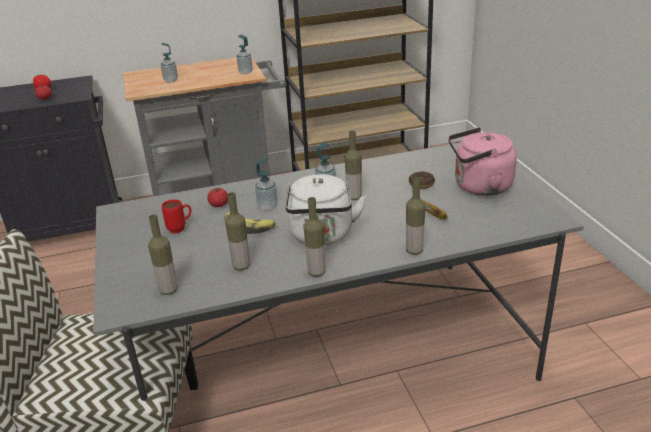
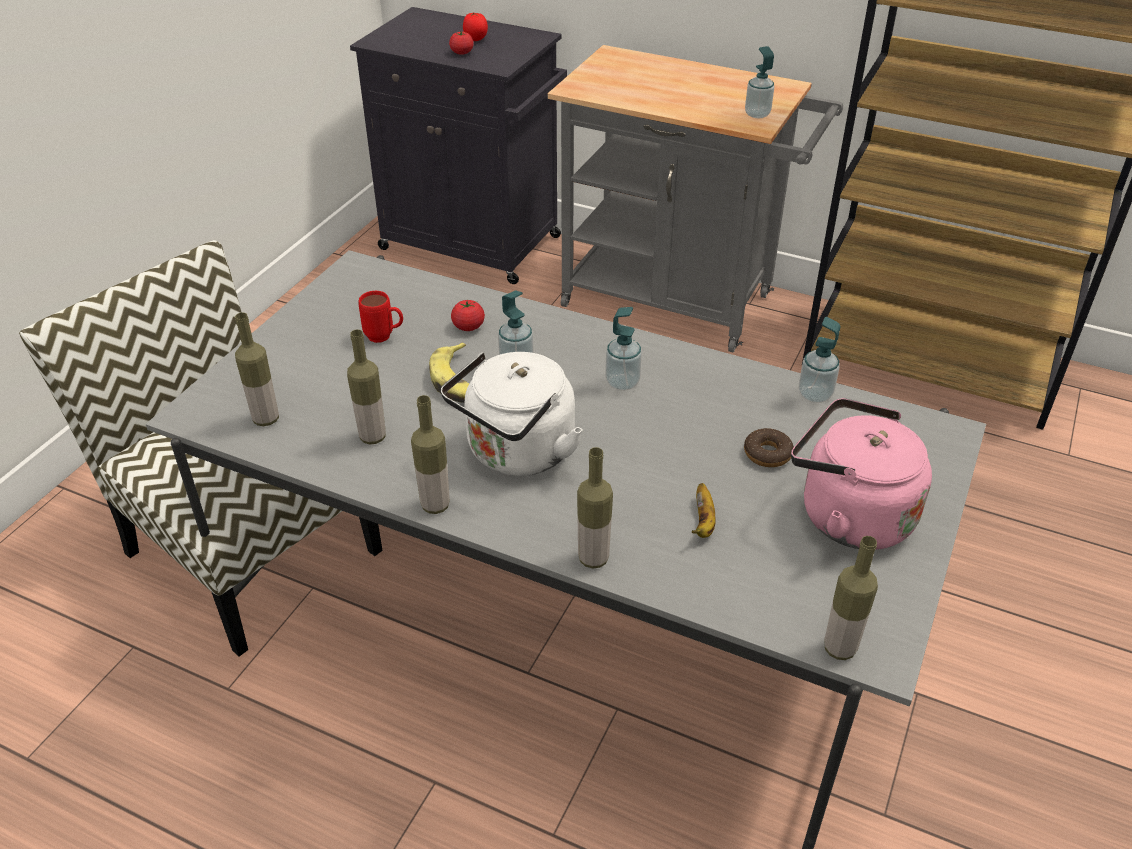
camera: 40 degrees right, 10 degrees up
(171, 80) = (639, 86): soap dispenser -> soap dispenser (815, 395)
(354, 197) = (641, 418): bottle -> bottle (839, 648)

